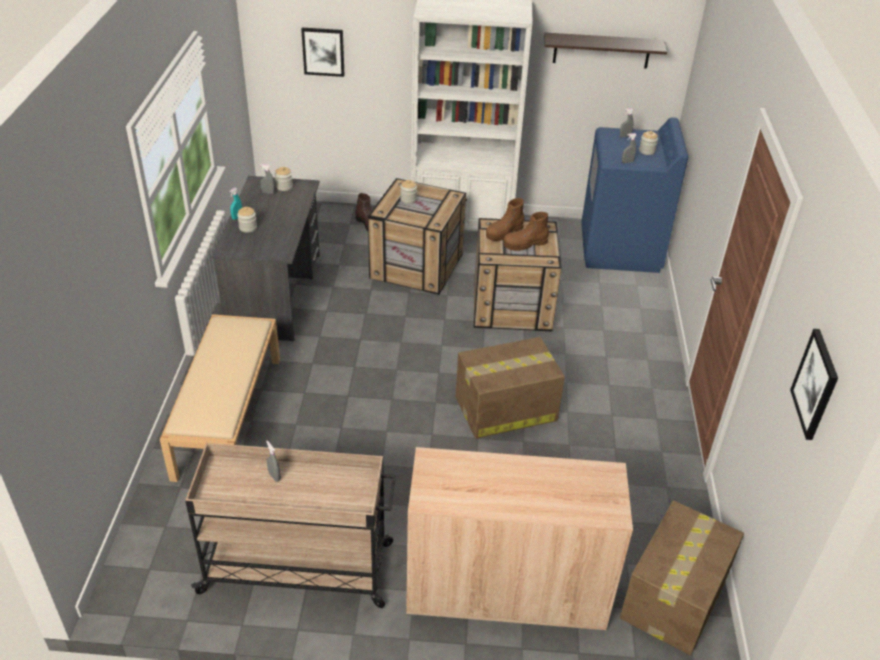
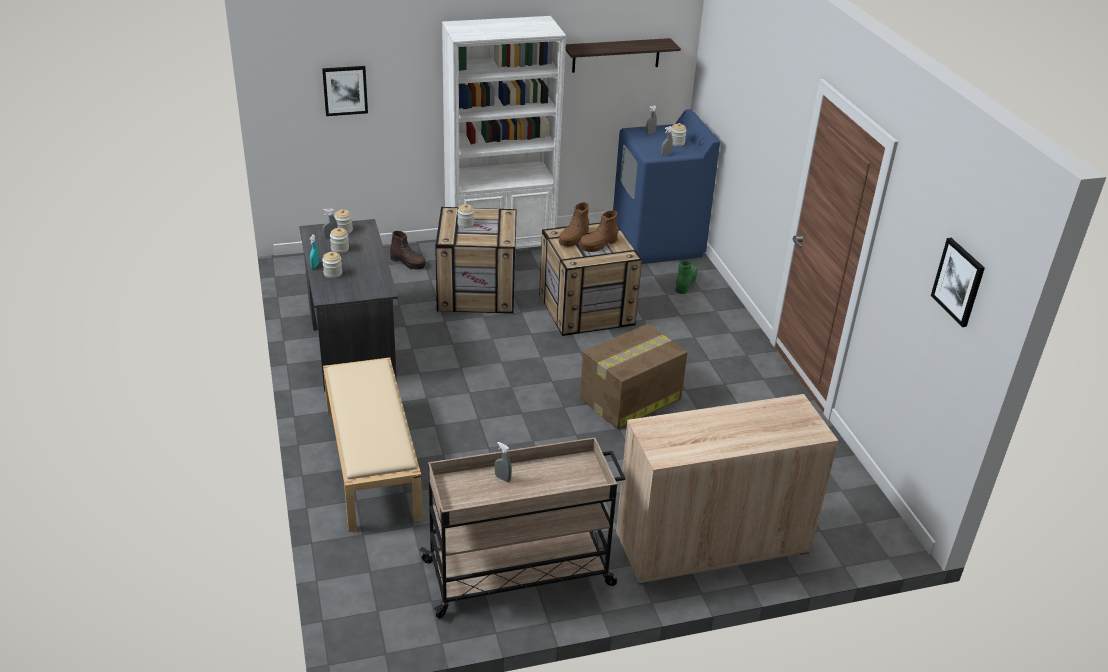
camera: 20 degrees left, 5 degrees down
(269, 204) = (340, 249): none -> jar
(627, 297) = (685, 283): none -> green boot
(673, 599) = (850, 515): cardboard box -> none

